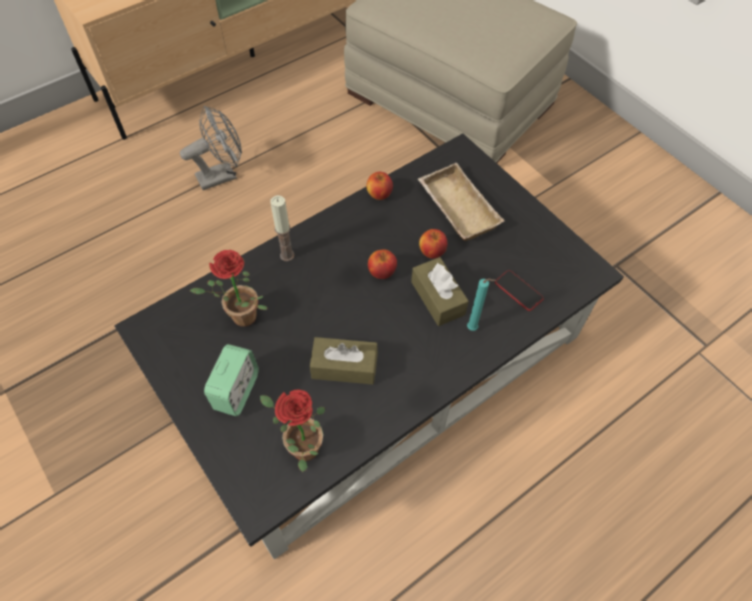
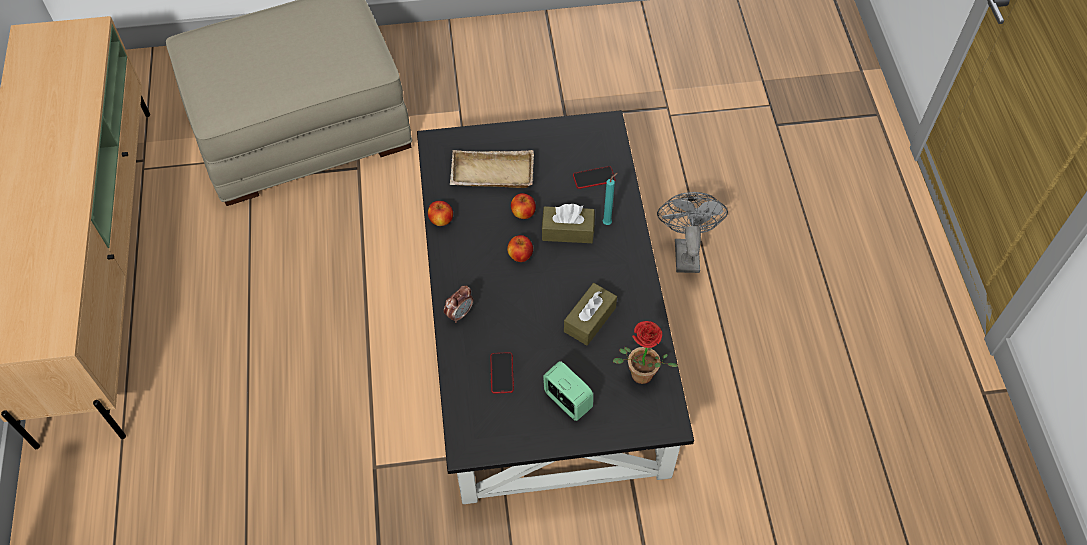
camera: 60 degrees left, 0 degrees up
(222, 175) = (251, 362): grey fan -> grey fan (685, 250)
(239, 319) = (502, 373): potted plant -> phone
(287, 255) = (459, 313): candle -> alarm clock

